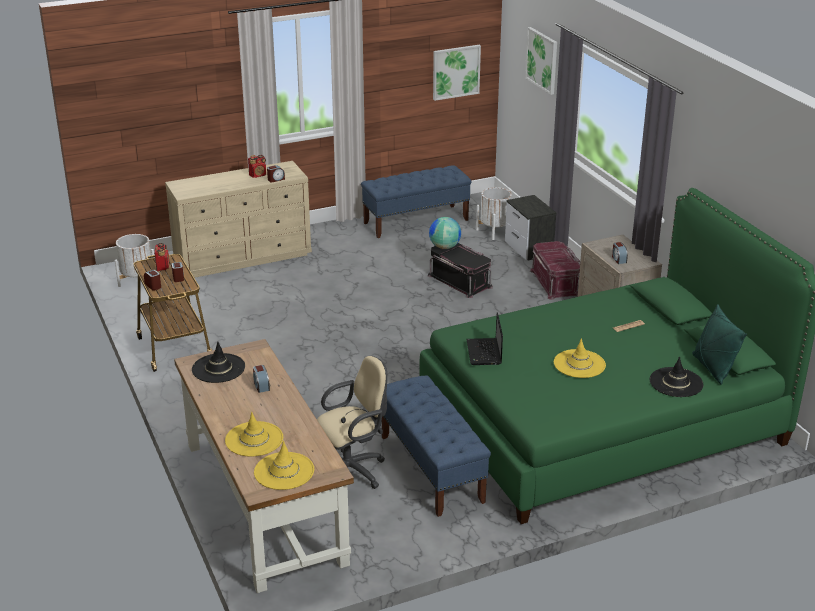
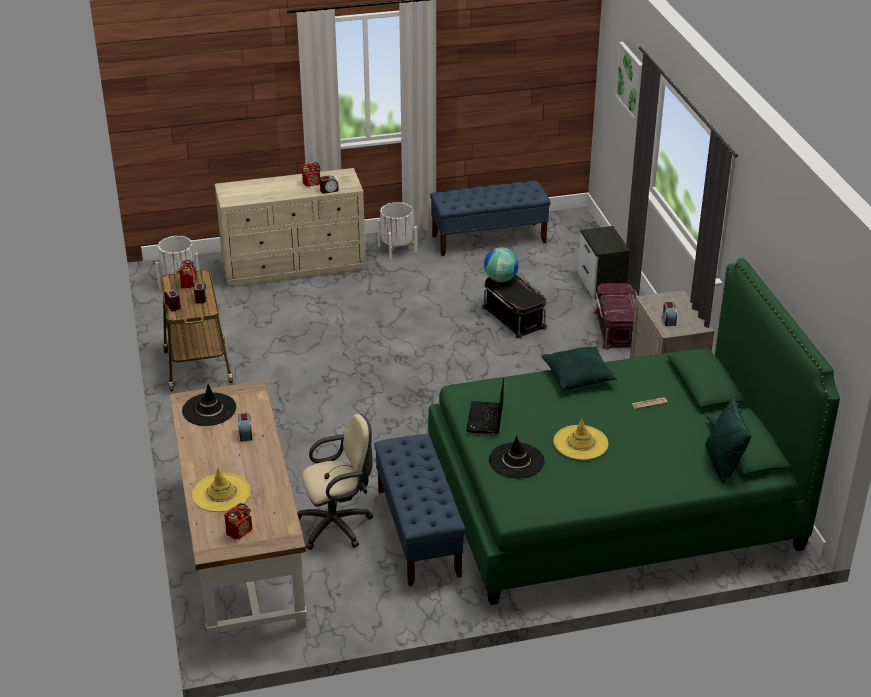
camera: 10 degrees right, 5 degrees up
(284, 471) = (240, 532): yellow hat -> radio
(456, 72) = (544, 79): picture -> none
(495, 231) = (571, 259): white planter -> white planter (397, 249)
(556, 310) = (578, 376): none -> green pillow
(676, 382) = (676, 476): black hat -> black hat (516, 461)

